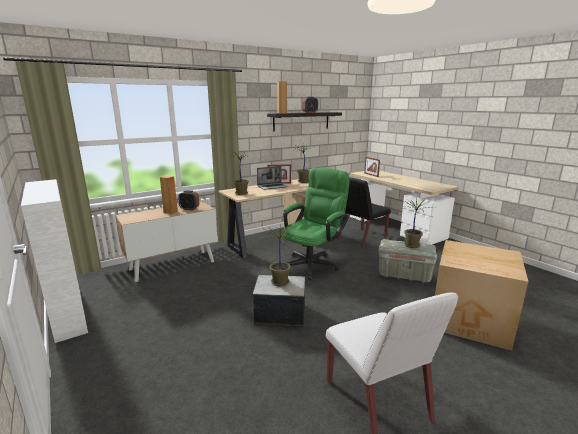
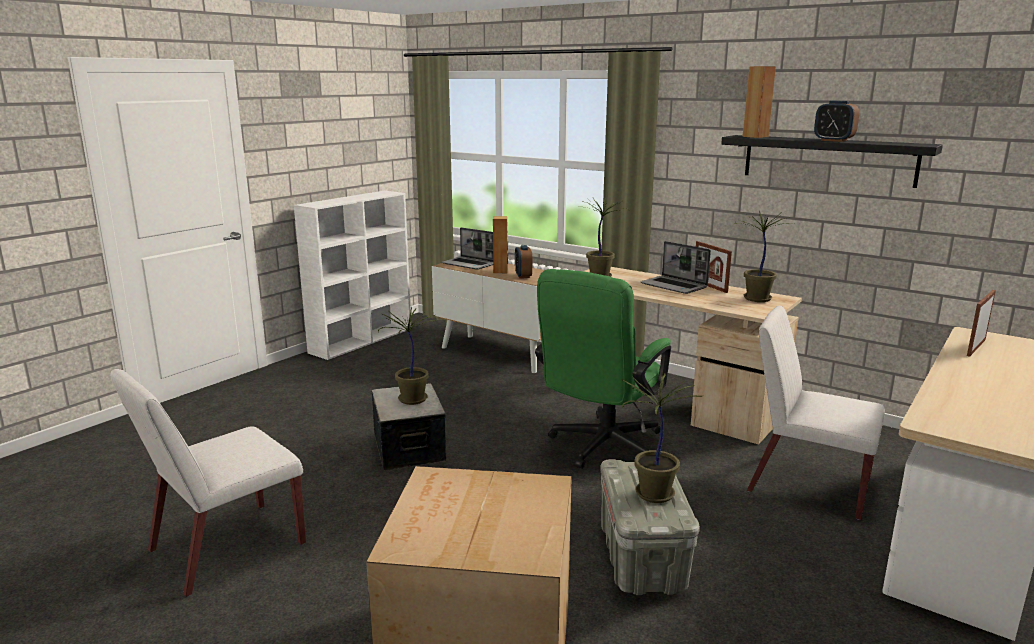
camera: 70 degrees right, 0 degrees up
(139, 216) = (469, 264): none -> laptop
(313, 263) = (601, 448): green office chair -> green office chair turned 105 degrees clockwise
(361, 238) = (806, 485): black chair -> white chair

